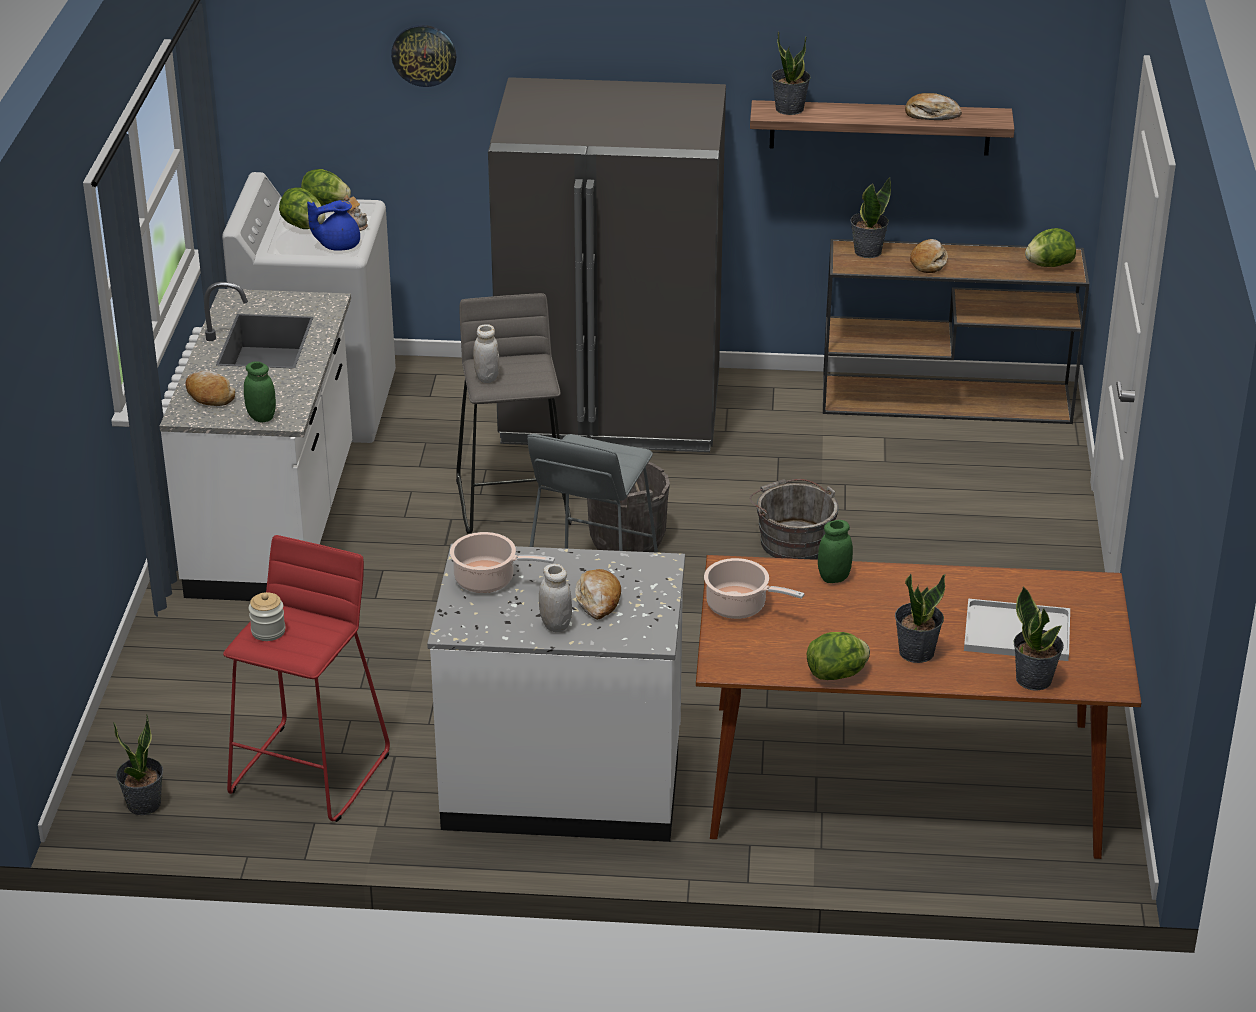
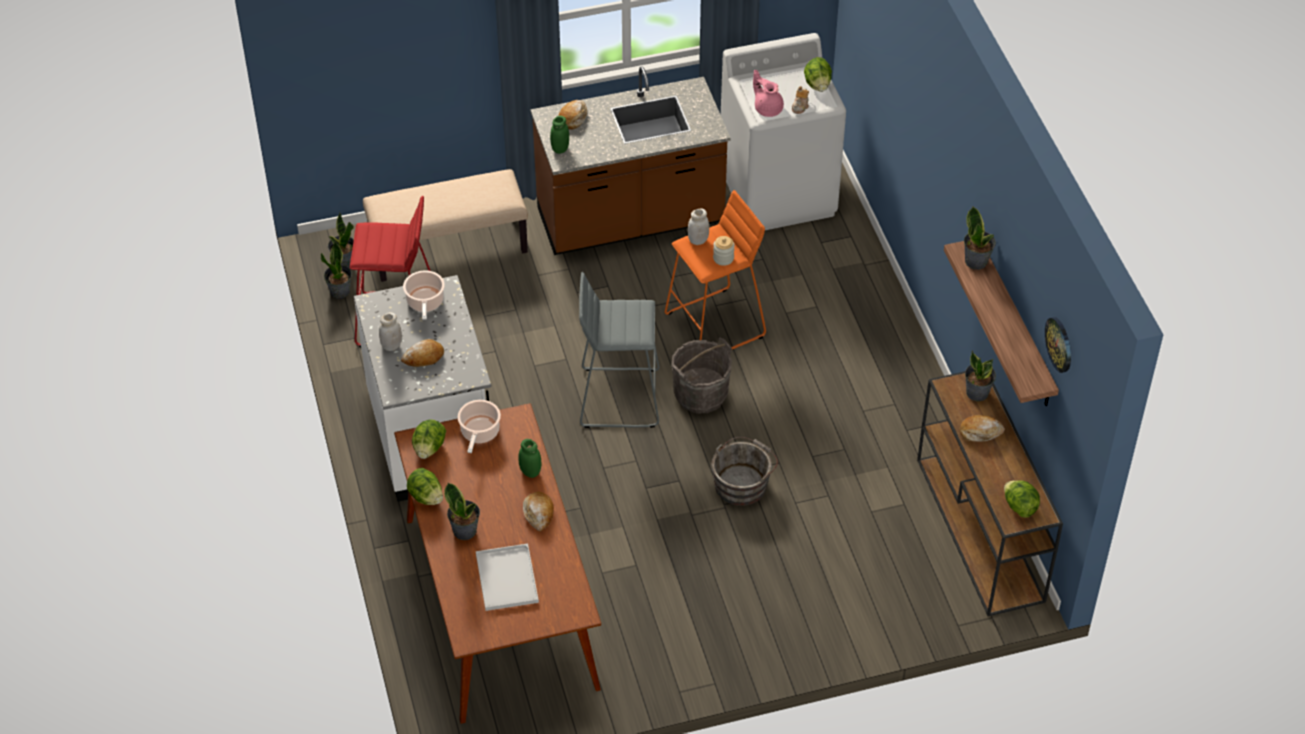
camera: 70 degrees right, 15 degrees up
(197, 693) = (449, 247): none -> beige bench
(268, 631) = (379, 233): jar -> jar (723, 258)
(275, 526) = (630, 220): white counter -> brown counter
(303, 226) = (784, 84): lettuce -> lettuce (429, 448)
(337, 245) = (767, 108): blue teapot -> pink teapot
(424, 55) = (893, 45): wall clock -> wall clock (1059, 344)
(515, 502) = (715, 325): grey stool -> orange stool
(611, 410) = (856, 341): grey fridge -> none
(931, 115) = (1015, 344): bread -> bread (539, 514)
(1034, 679) = (458, 596): potted plant -> potted plant (340, 291)

